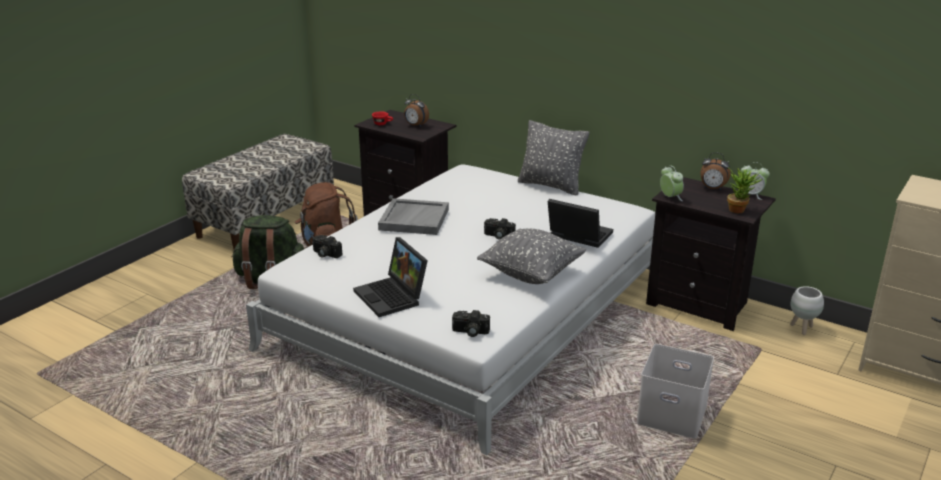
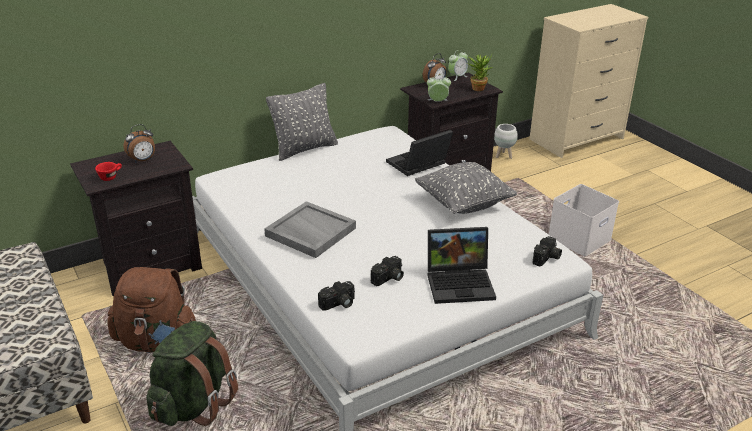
camera: 65 degrees left, 5 degrees up
(498, 236) = (385, 199): camera -> camera (388, 279)

